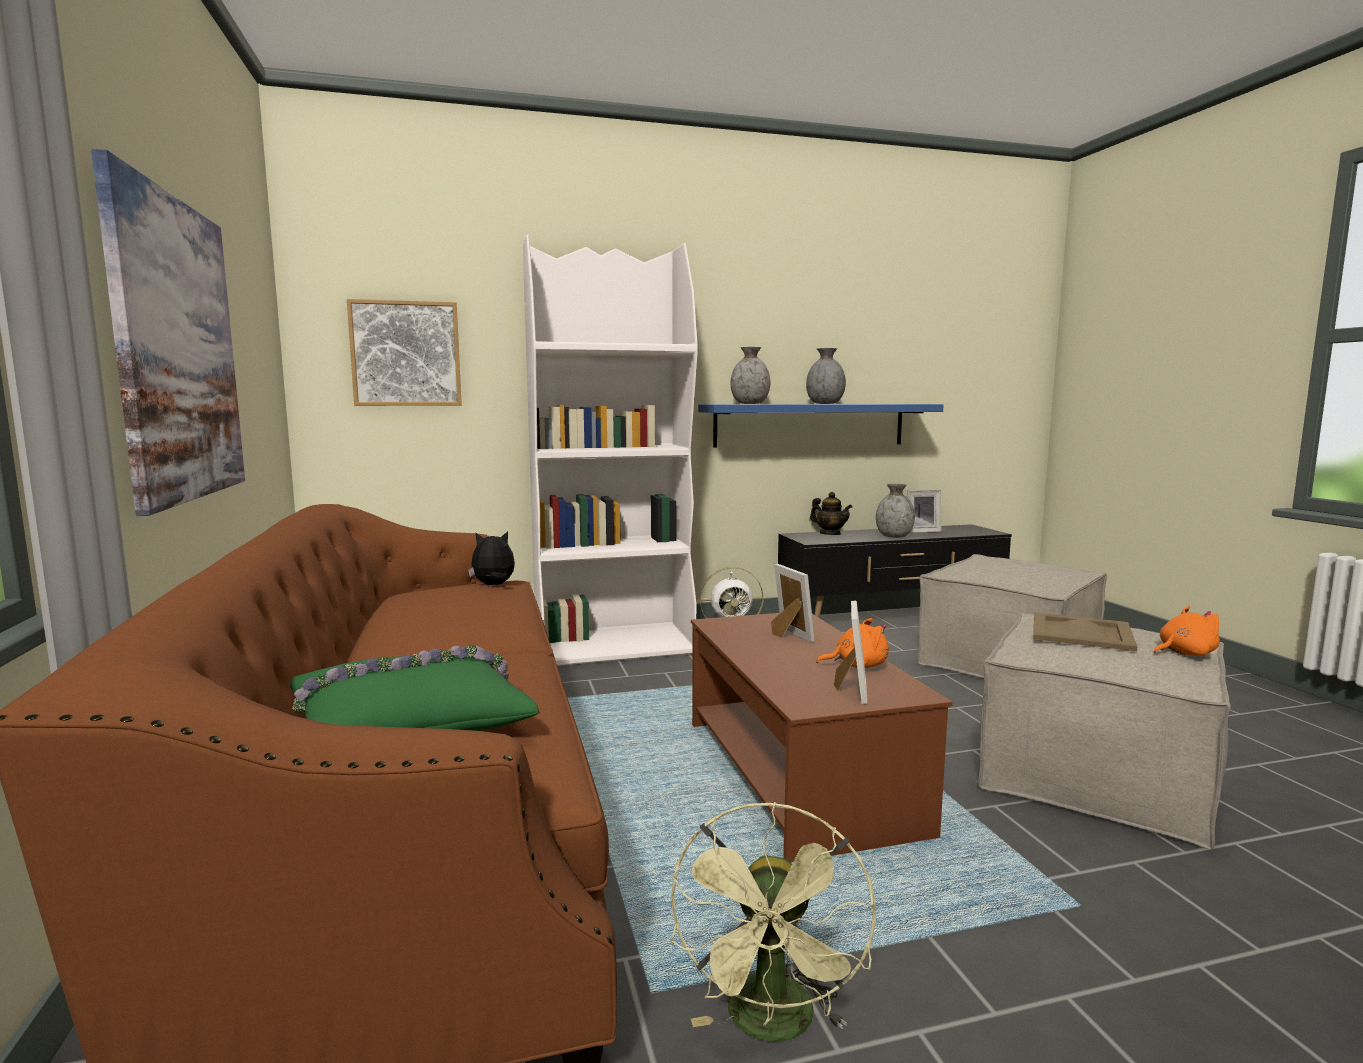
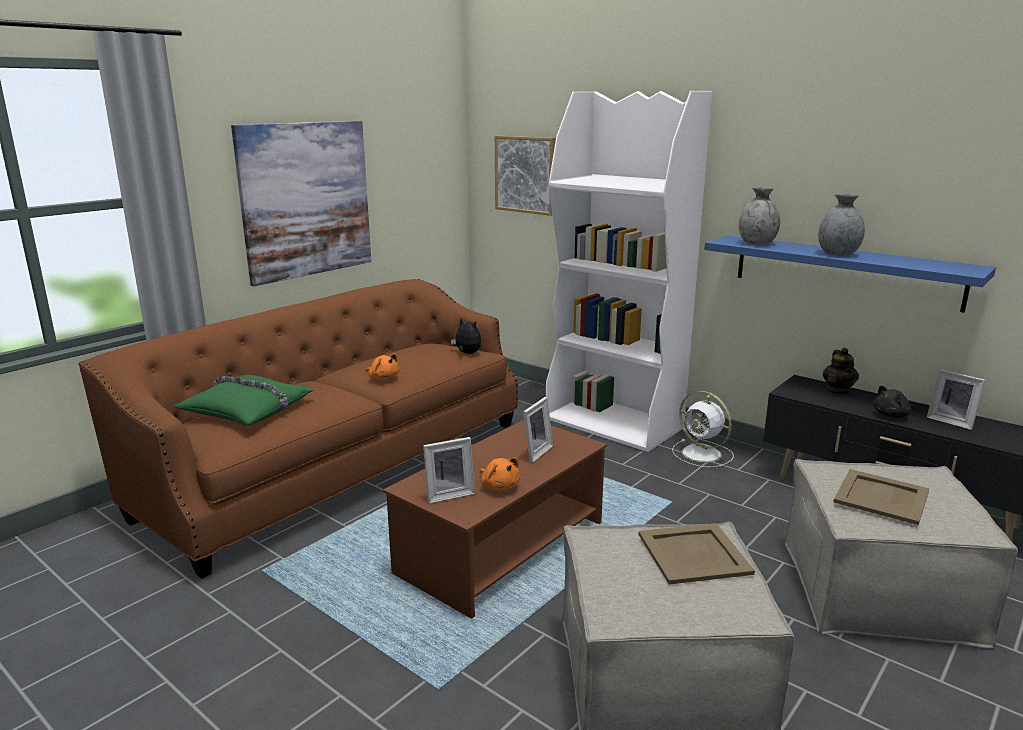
camera: 55 degrees right, 10 degrees up
(773, 1026) = (260, 608): green fan -> none
(894, 536) = (892, 415): grey vase -> black plush toy
(1014, 573) = (882, 496): none -> beige tray
(1184, 653) = (710, 612): orange plush toy -> orange plush toy (383, 378)

